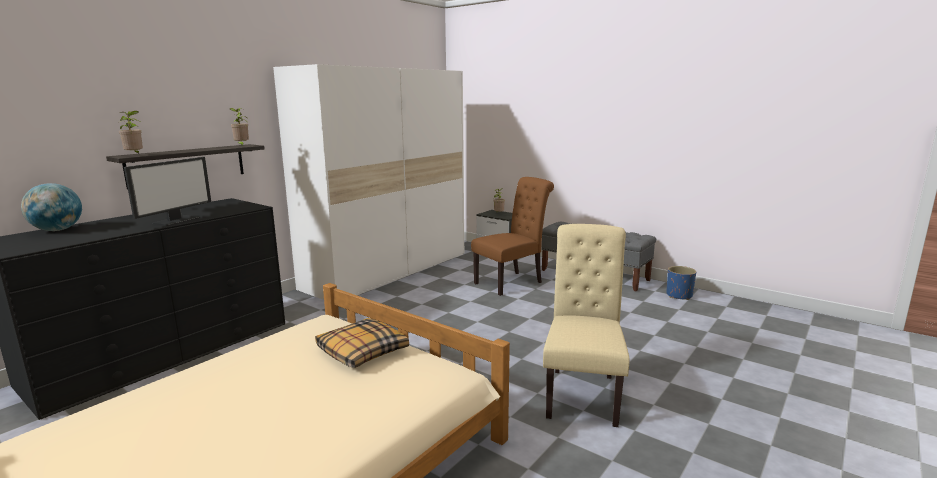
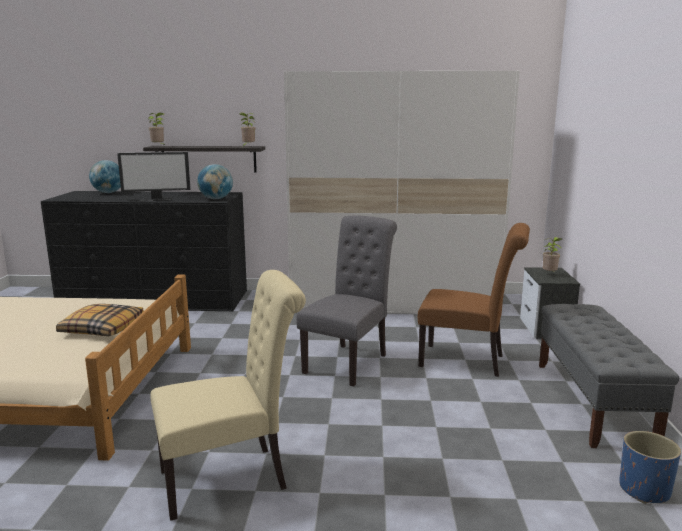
camera: 55 degrees right, 0 degrees up
(244, 207) = (216, 199): none -> globe
(463, 311) = (349, 362): none -> grey chair

